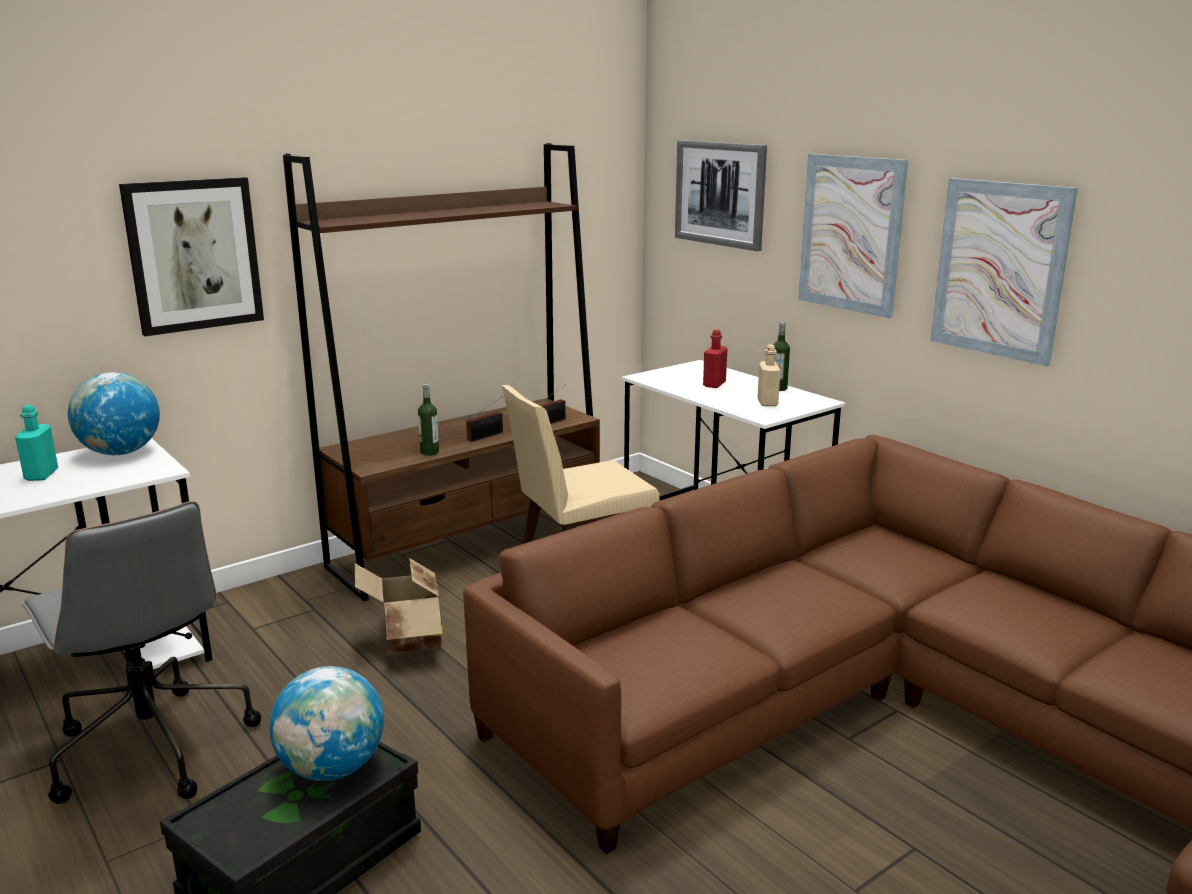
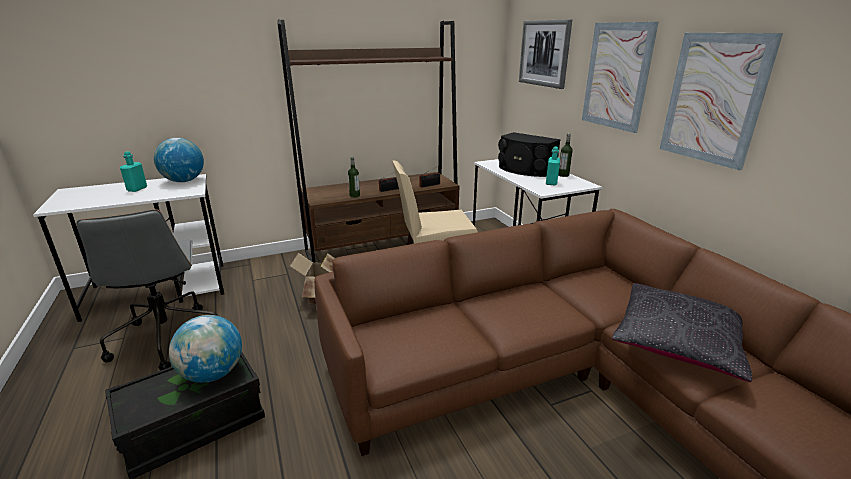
camera: 15 degrees right, 5 degrees up
(194, 255) = (228, 76): picture -> none
(714, 384) = (525, 170): red bottle -> black speaker
(767, 402) = (551, 183): beige bottle -> turquoise bottle
(1010, 612) = (677, 342): none -> black pillow

